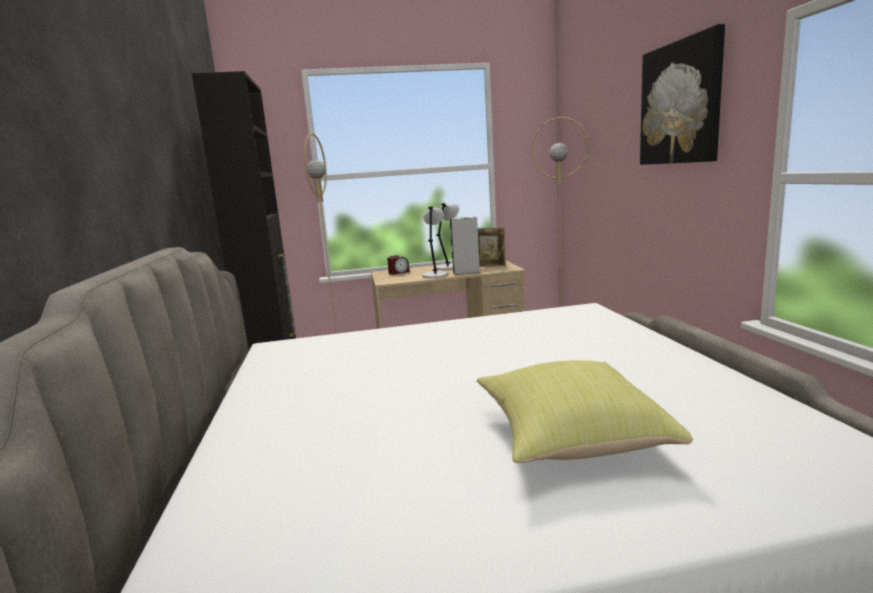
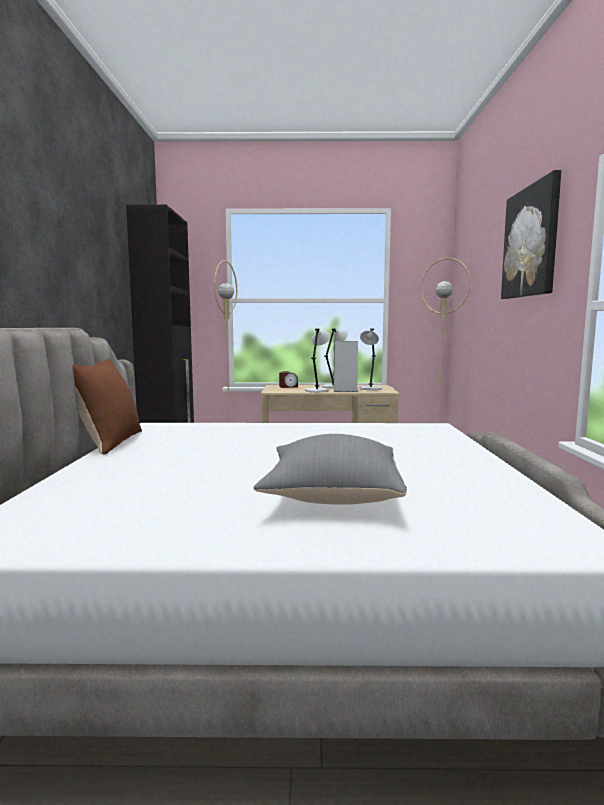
camera: 10 degrees right, 5 degrees down
(237, 383) = (109, 442): none -> brown pillow
(489, 266) = (370, 389): picture frame -> grey table lamp
(568, 437) = (332, 496): yellow pillow -> grey pillow

